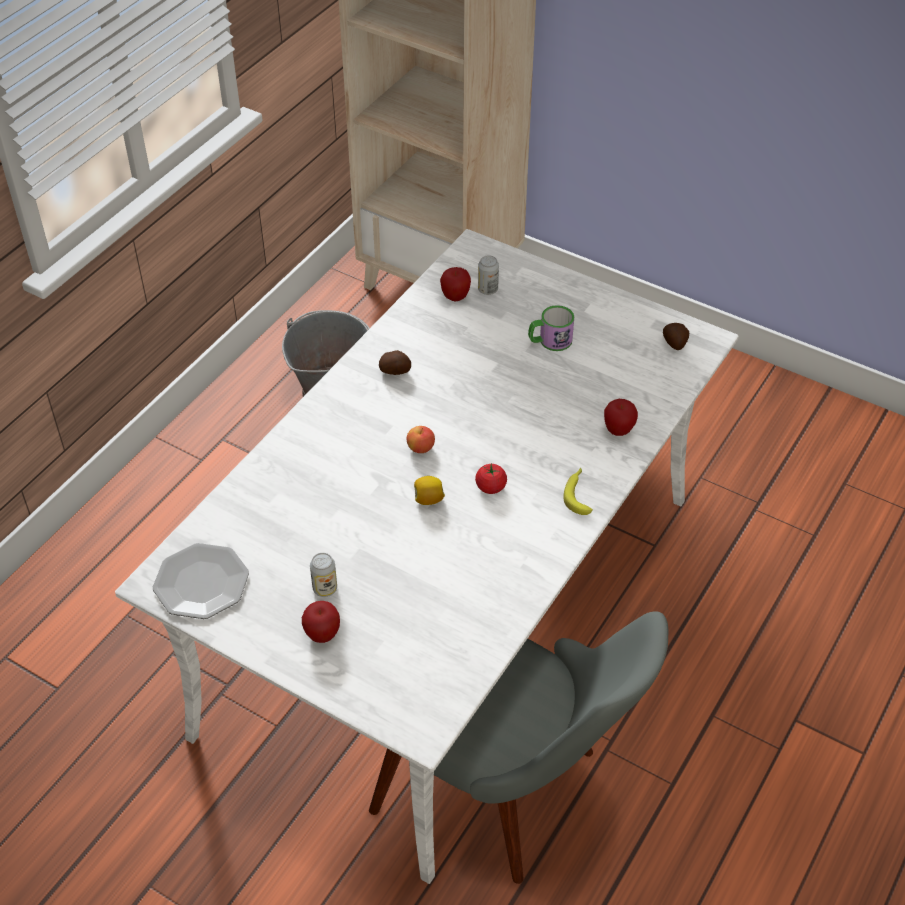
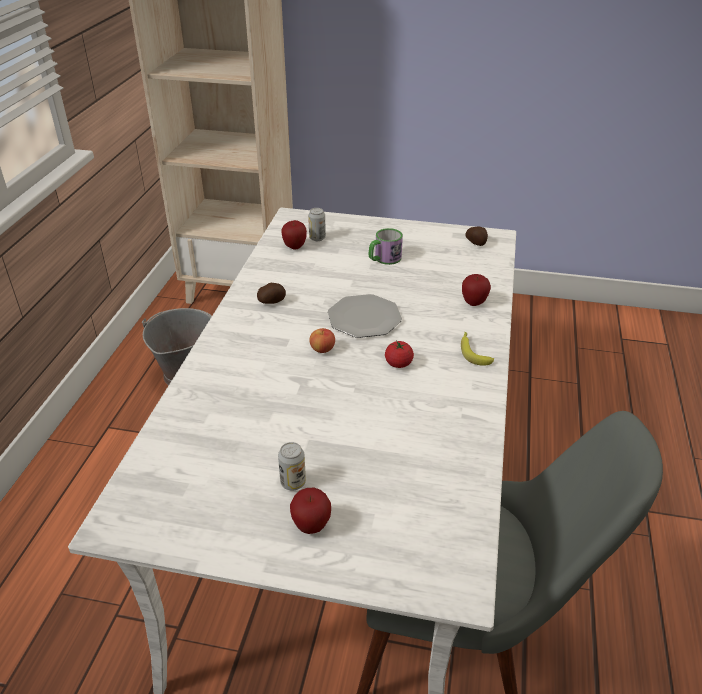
camera: 20 degrees left, 10 degrees down
(201, 583) = (163, 512): plate -> plate (364, 318)
(428, 499) = (350, 385): lemon -> none

